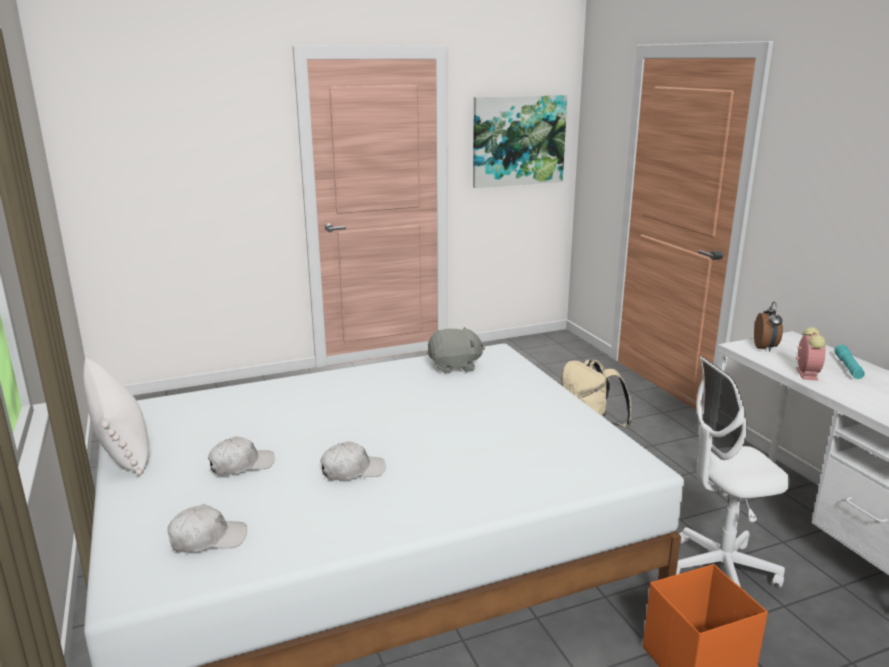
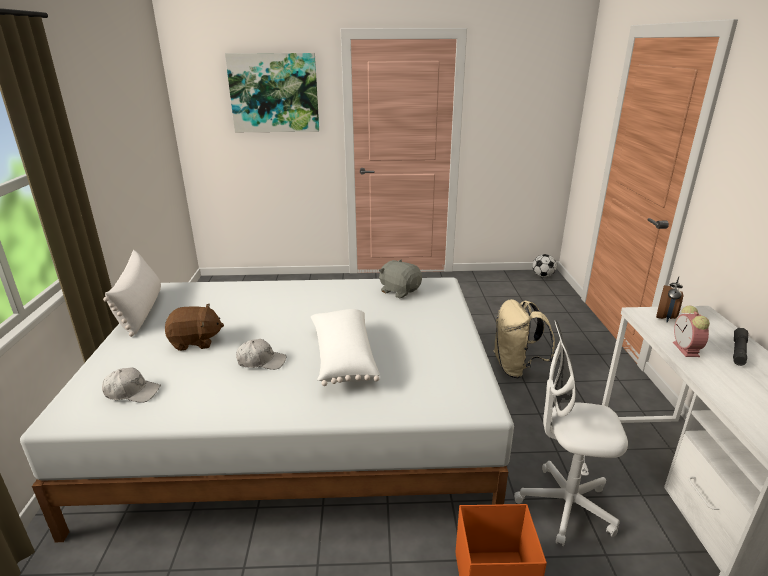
camera: 20 degrees right, 5 degrees up
(241, 465) = (196, 342): white cap -> brown plush toy
(450, 448) = (342, 358): none -> white pillow
(454, 366) = (399, 291): grey plush toy -> grey plush toy turned 150 degrees counterclockwise
(518, 140) = (525, 109): picture -> picture (274, 93)
(555, 338) = (542, 276): none -> football
(806, 373) = (687, 350): alarm clock -> alarm clock turned 150 degrees clockwise
(848, 367) = (738, 351): turquoise flashlight -> grey flashlight

